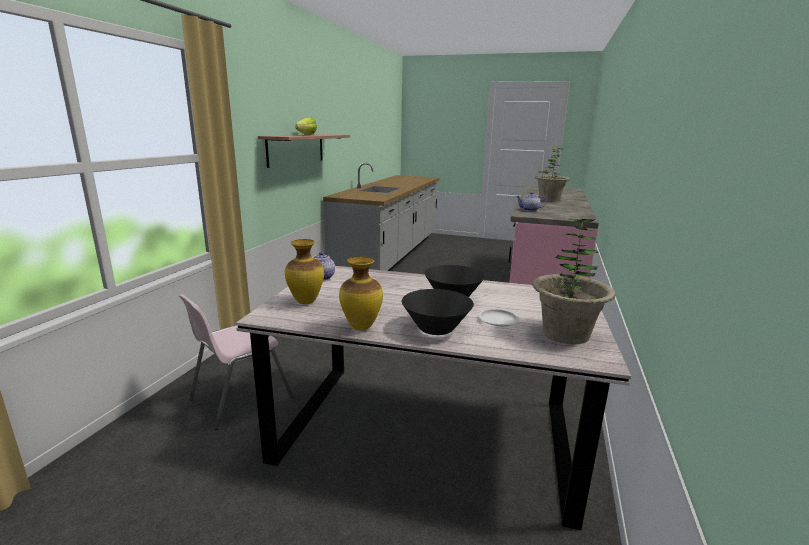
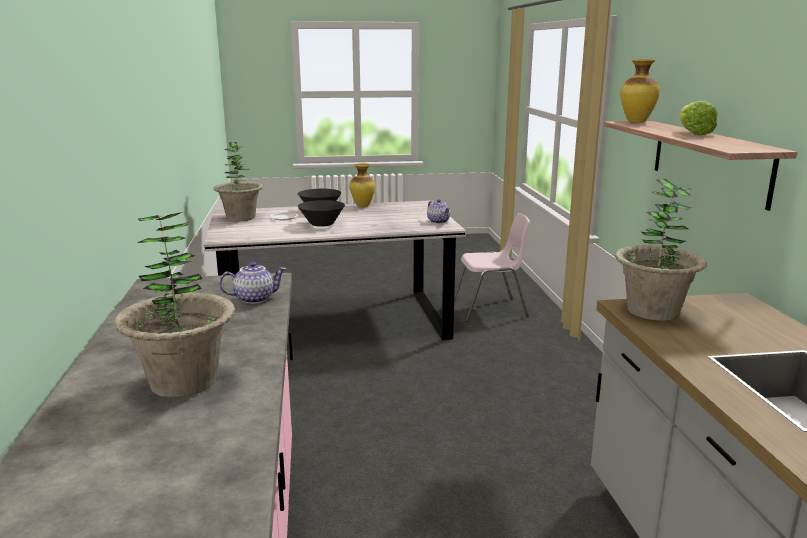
camera: 155 degrees right, 0 degrees up
(239, 398) = (491, 309): pink chair -> pink chair turned 60 degrees clockwise
(306, 301) = (416, 210): vase -> vase (636, 122)
(373, 198) = (653, 311): none -> potted plant

